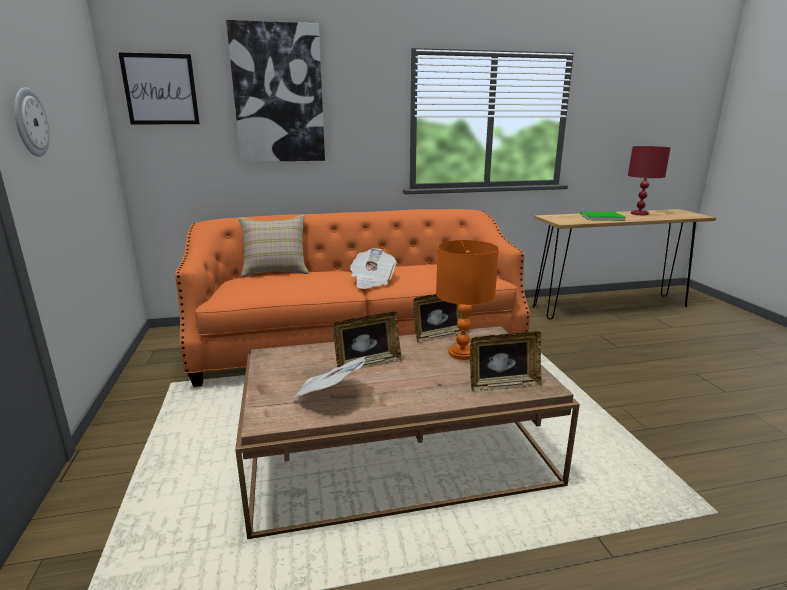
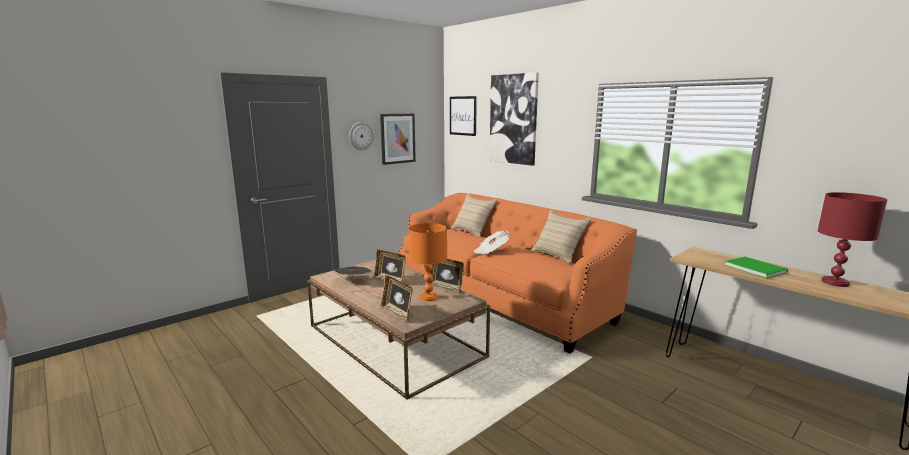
camera: 60 degrees right, 5 degrees down
(72, 131) = (397, 138): none -> picture
(426, 261) = (558, 255): none -> beige pillow

